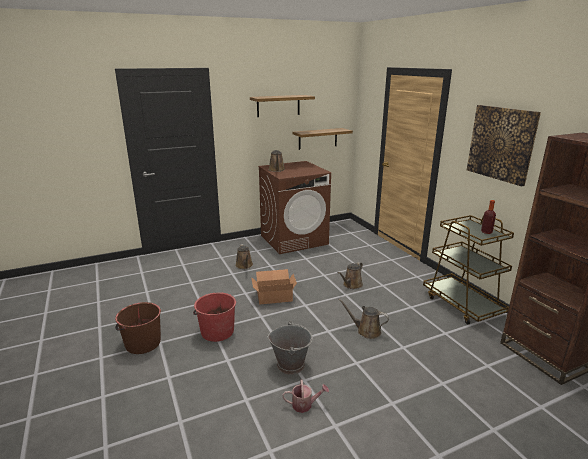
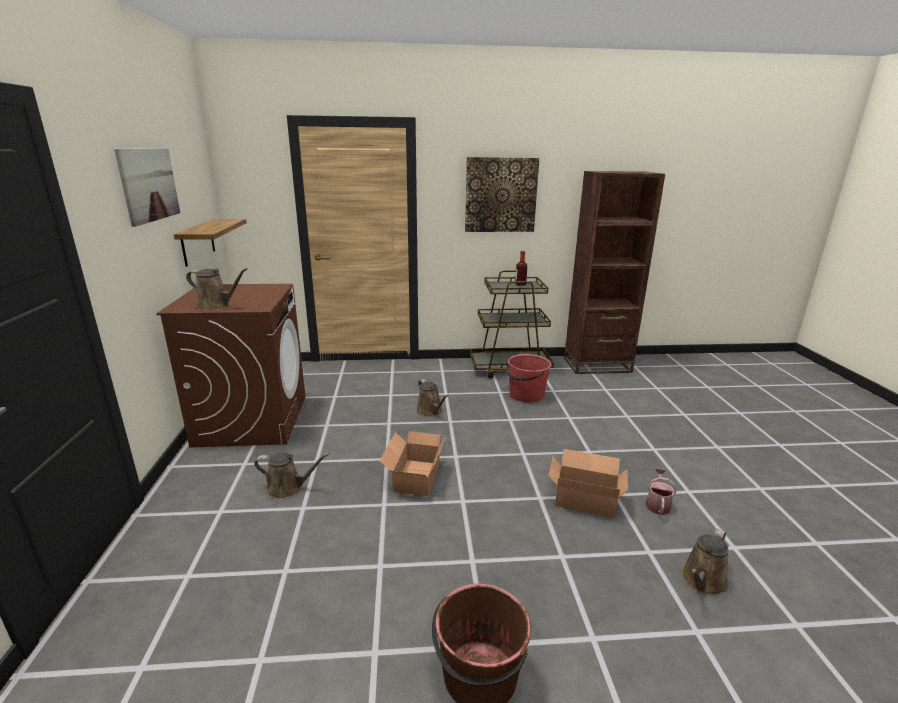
camera: 70 degrees left, 0 degrees up
(217, 331) = (483, 557): red bucket -> red bucket (526, 395)
(278, 105) = (149, 184): shelf -> picture
(291, 364) = (584, 498): grey bucket -> cardboard box
(366, 331) = (533, 429): brown watering can -> brown watering can (702, 581)

